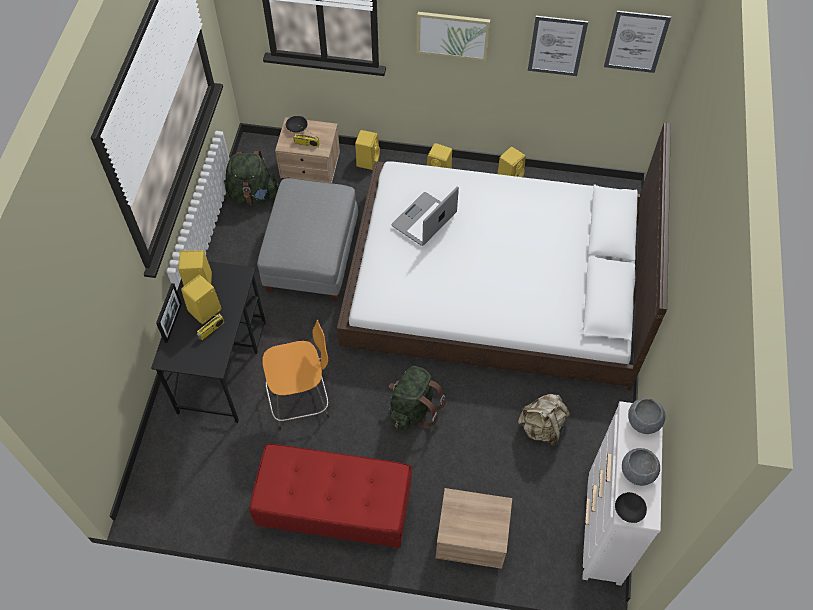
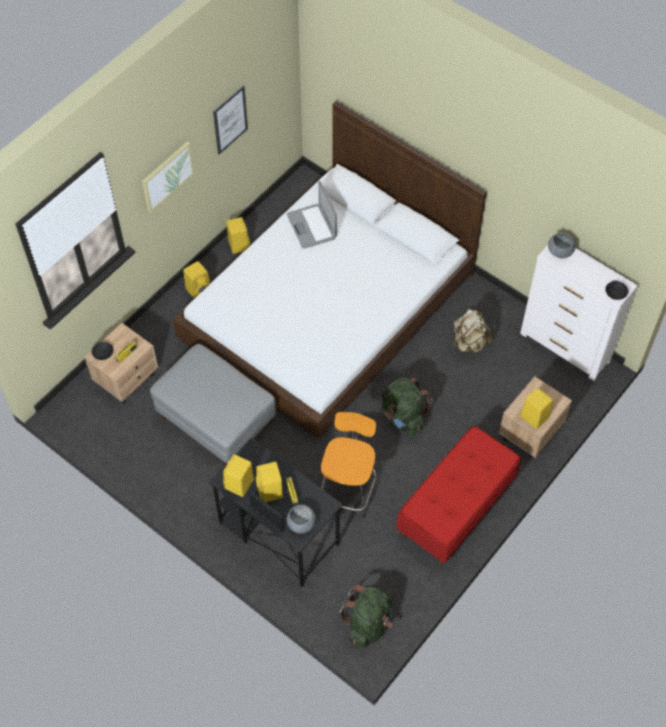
camera: 60 degrees left, 0 degrees up
(252, 195) = (117, 435): green backpack -> green backpack (368, 623)
(367, 160) = (145, 332): yellow speaker -> yellow speaker (533, 416)
(424, 220) = (266, 310): laptop -> laptop (312, 226)
(636, 42) = (273, 71): picture -> none
(637, 472) = (592, 274): grey bowl -> grey bowl (301, 523)

